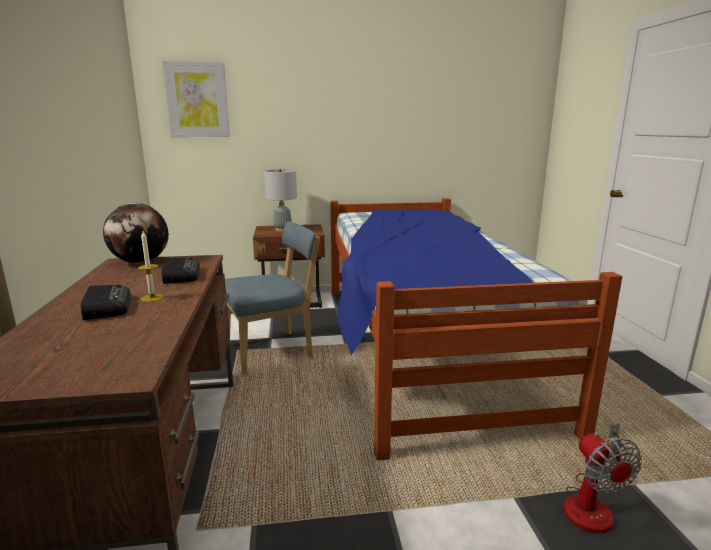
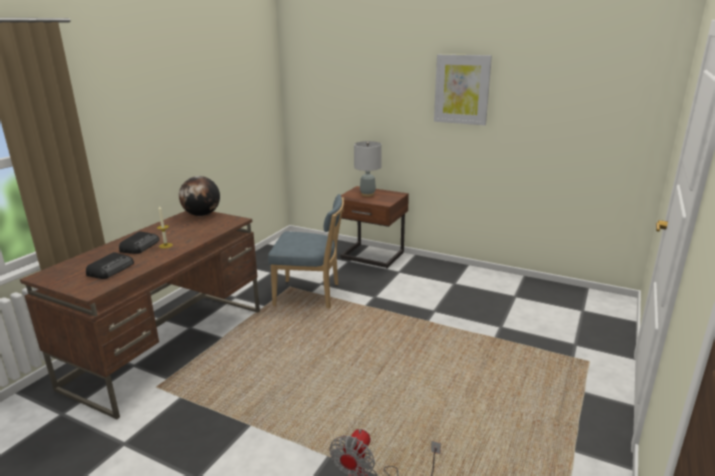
camera: 35 degrees right, 5 degrees up
(181, 275) = (204, 231): radio -> radio (111, 269)
(197, 100) = (319, 78): picture -> picture (462, 89)
(419, 343) = (422, 324): bed -> none

